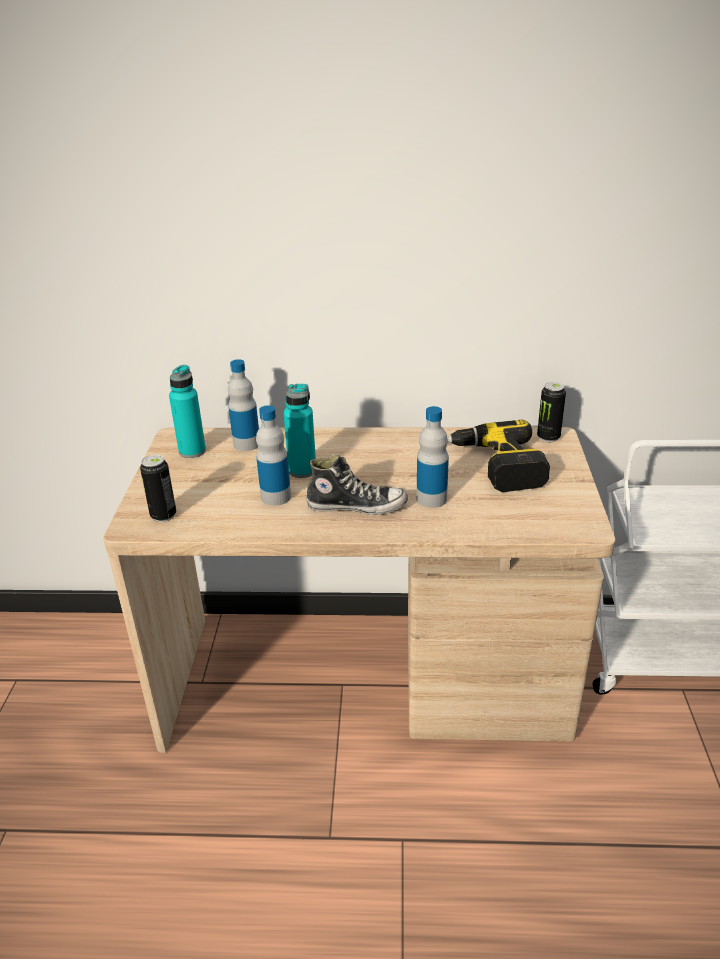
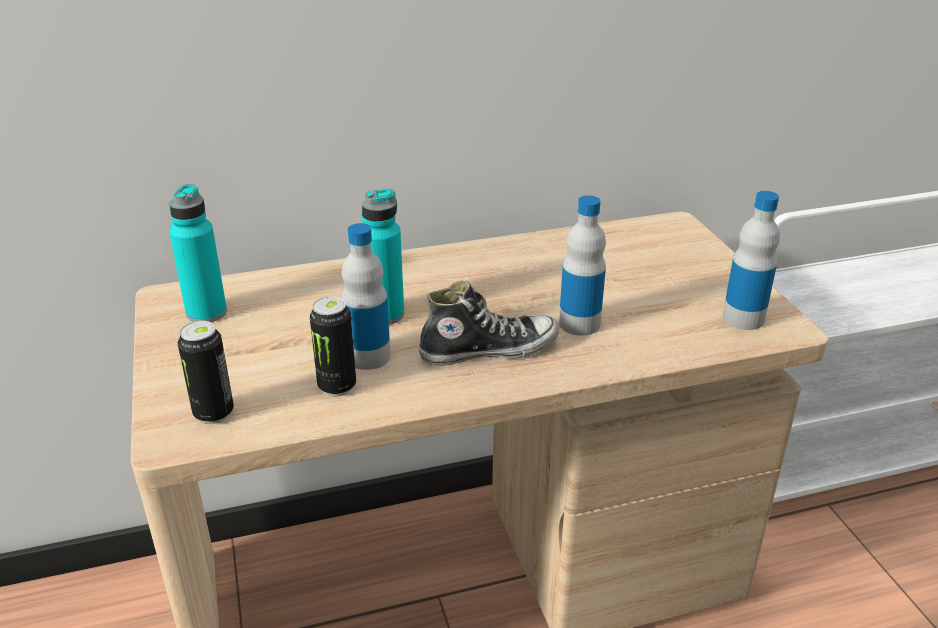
camera: 20 degrees left, 0 degrees up
(247, 444) = (283, 291): bottle -> bottle (743, 318)
(485, 467) = (619, 273): power drill -> none
(548, 437) = (667, 226): can -> can (337, 386)

